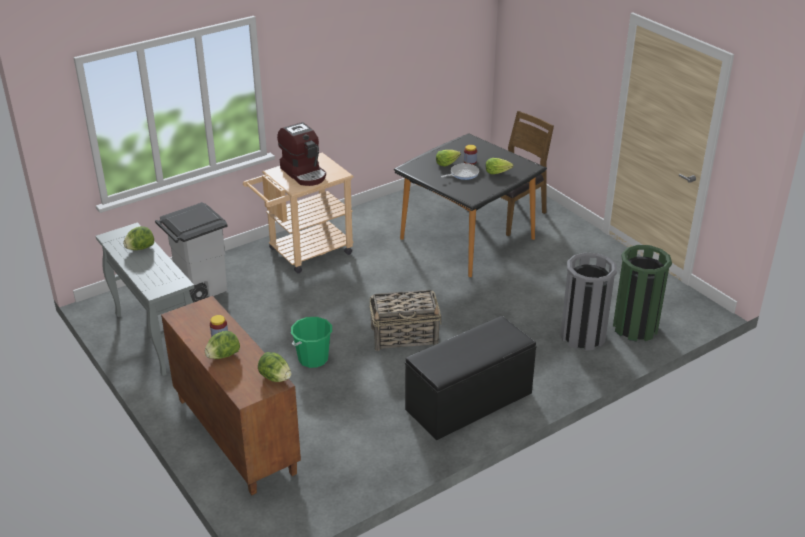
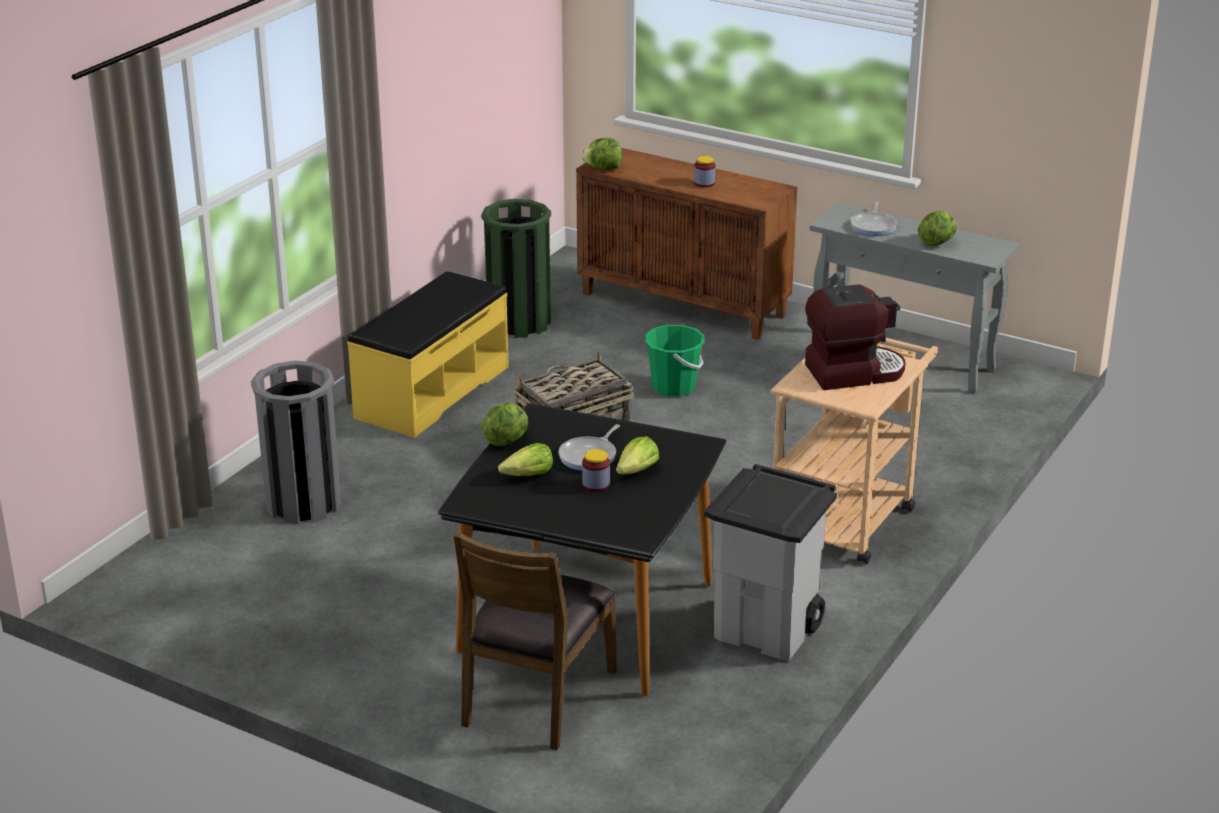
camera: 155 degrees right, 5 degrees down
(156, 272) = (873, 226): none -> frying pan
(199, 287) = (937, 427): grey trash can -> grey trash can (768, 630)
(223, 356) = (678, 171): lettuce -> lettuce (506, 440)
(304, 173) = (853, 372): coffee machine -> coffee machine turned 135 degrees clockwise
(469, 402) = (431, 392): black bench -> yellow bench
(635, 327) = (220, 536): green trash can -> green trash can (519, 323)

